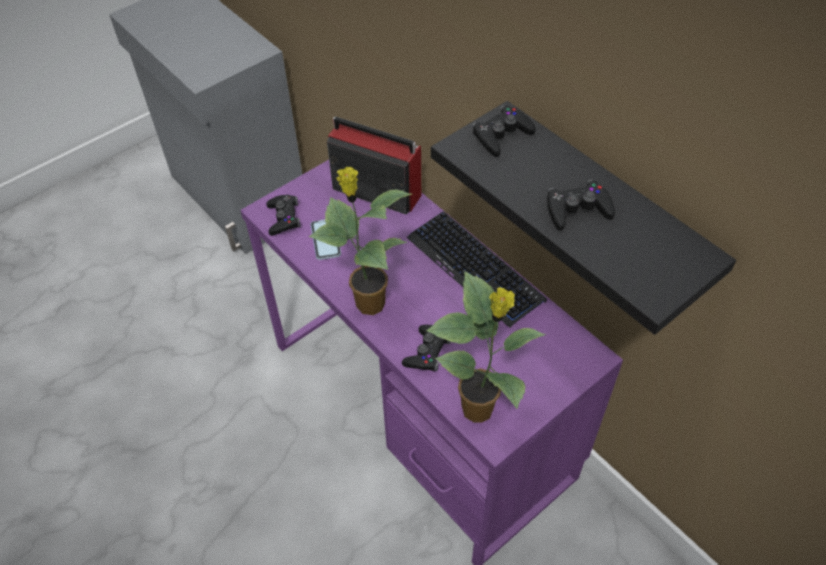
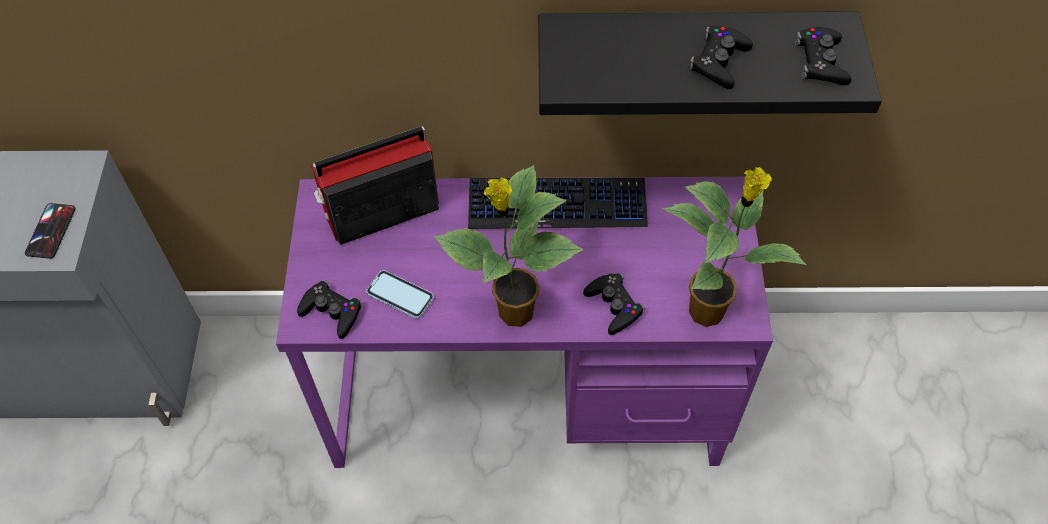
camera: 50 degrees left, 5 degrees up
(210, 68) = (51, 231): none -> phone
(501, 135) = (580, 47): black game controller -> black game controller (820, 62)

